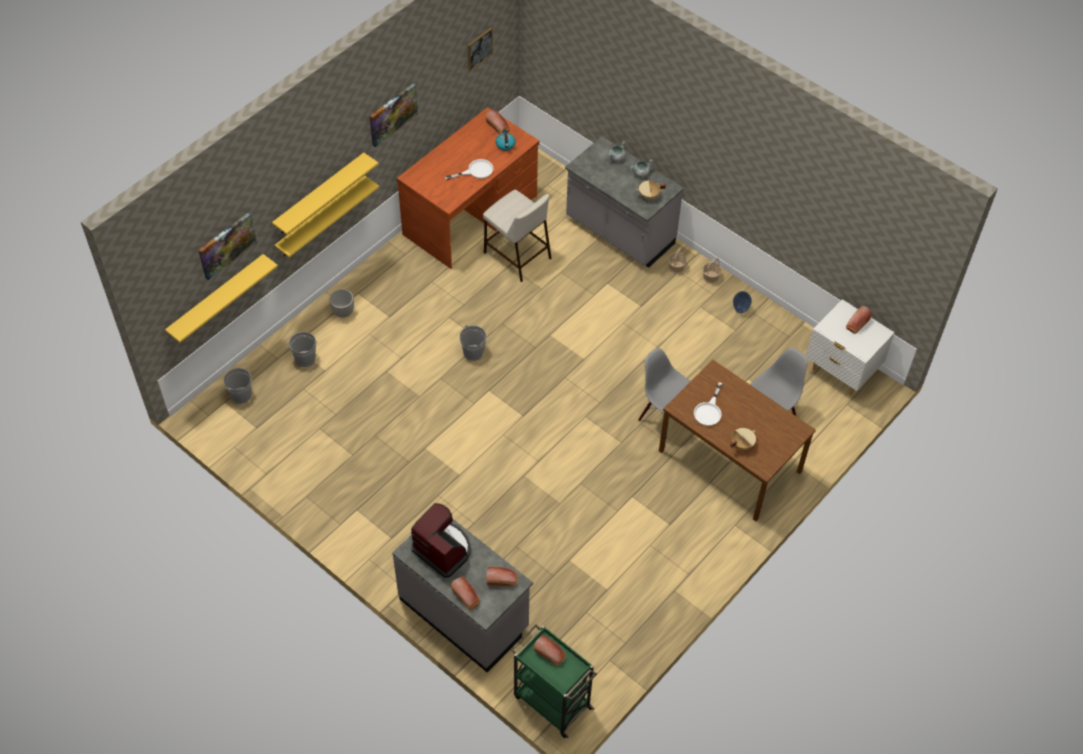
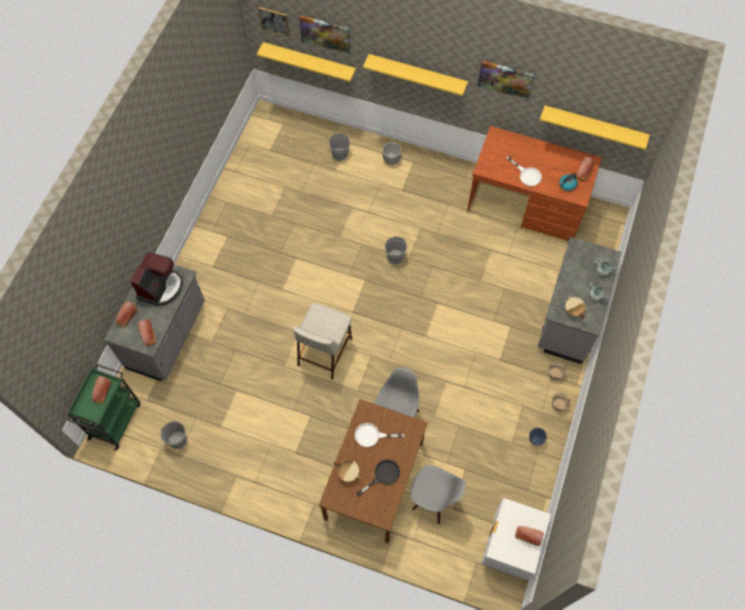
camera: 70 degrees right, 10 degrees up
(241, 395) = (292, 130): grey bucket -> grey bucket (178, 440)
(321, 217) = (414, 90): yellow shelf -> yellow shelf (594, 126)
(479, 48) = (615, 109): picture -> picture (274, 21)
(516, 255) = (504, 251): beige stool -> beige stool (325, 351)
(755, 415) = (383, 475): none -> black frying pan

